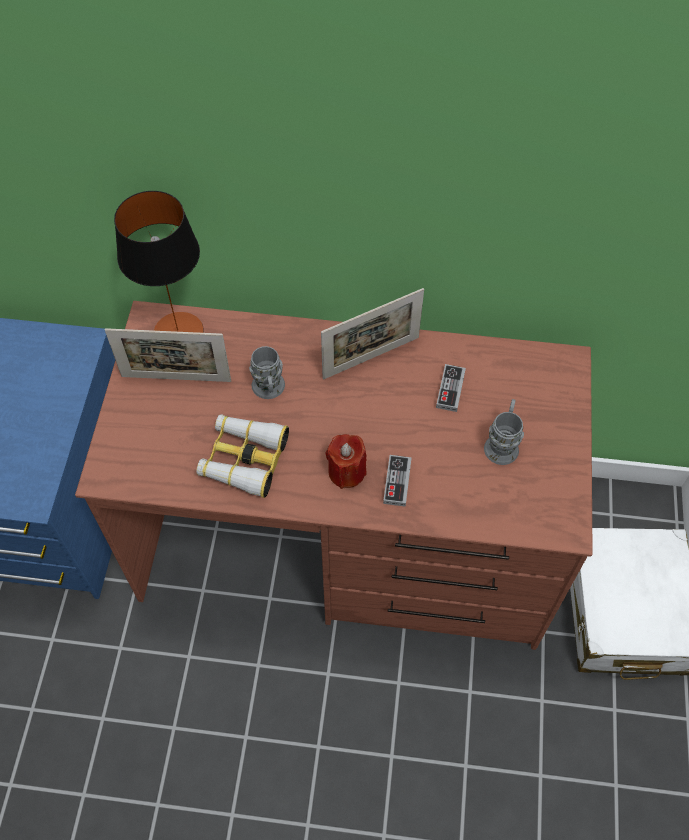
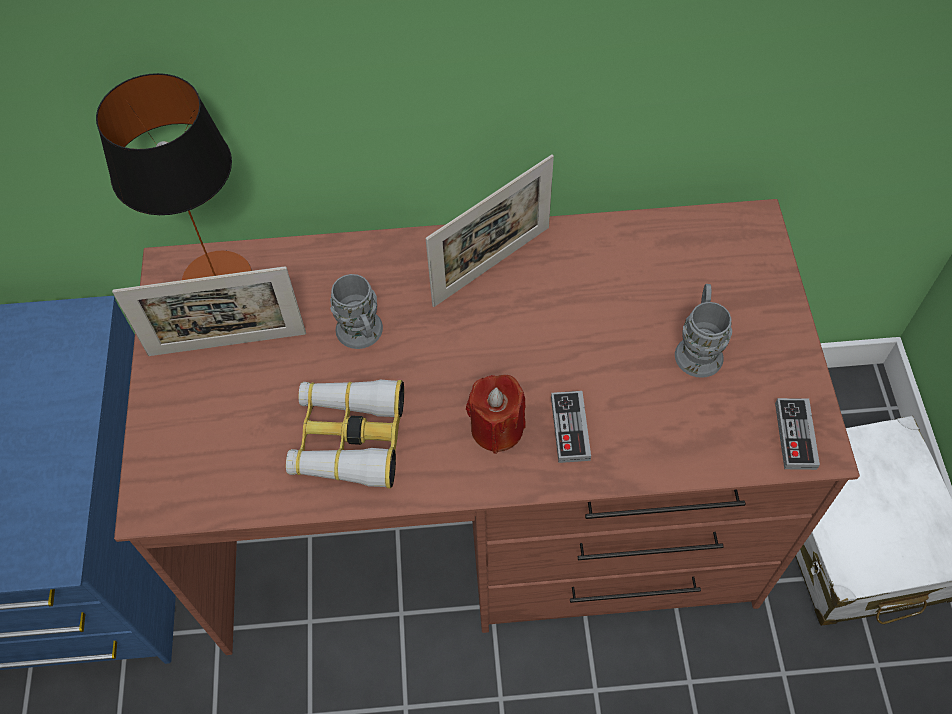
camera: 10 degrees left, 0 degrees up
(450, 389) = (609, 288): game controller -> game controller (795, 435)

